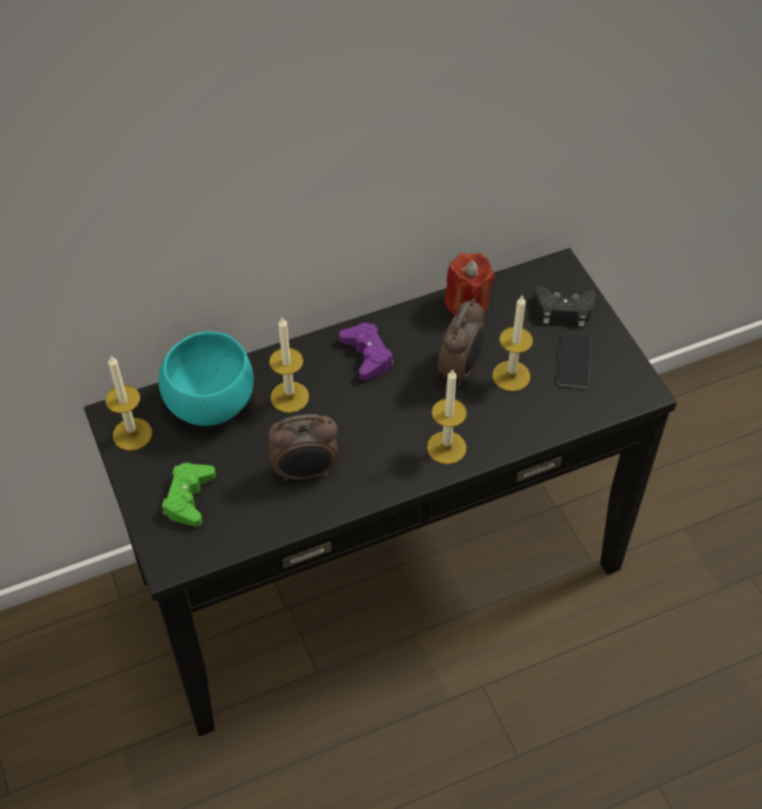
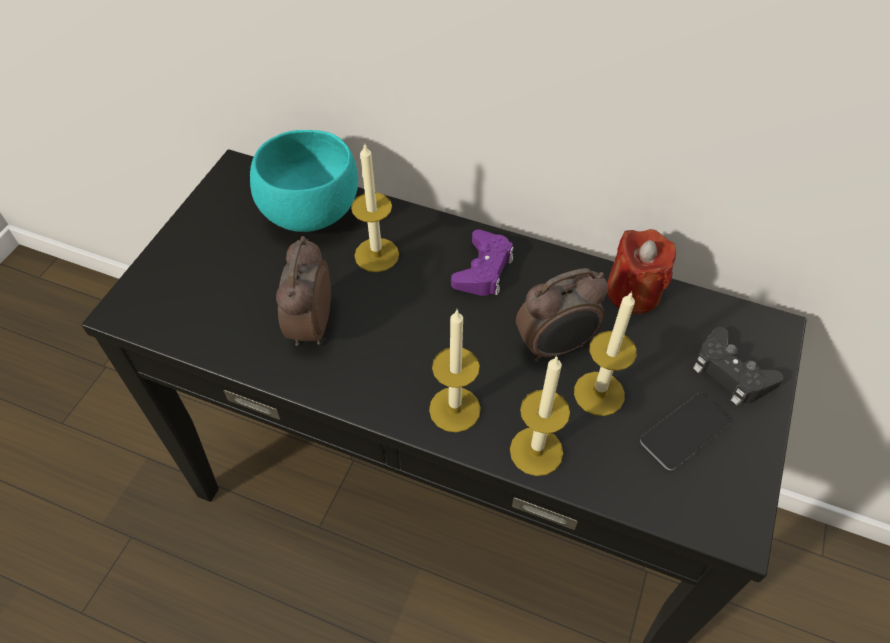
camera: 45 degrees right, 0 degrees up
(132, 434) = (230, 193): candle -> candle (536, 451)
(189, 498) = (202, 272): green game controller -> none
(305, 472) = (310, 326): alarm clock -> alarm clock turned 60 degrees clockwise

